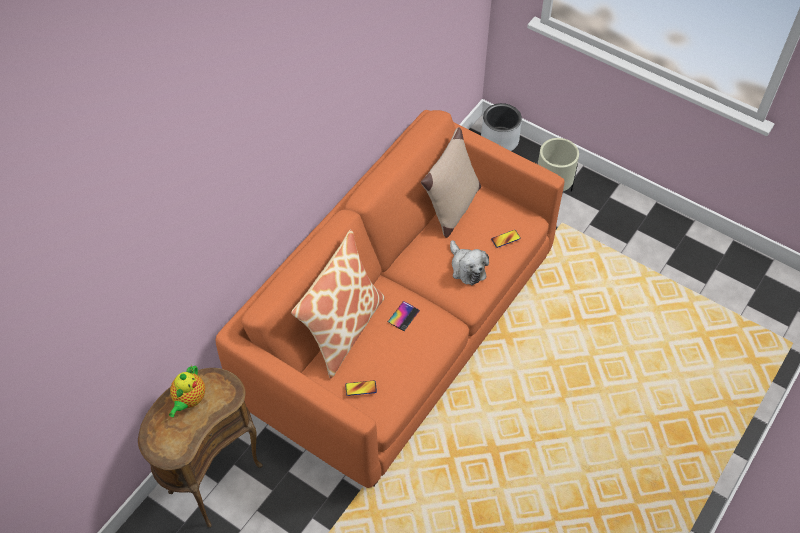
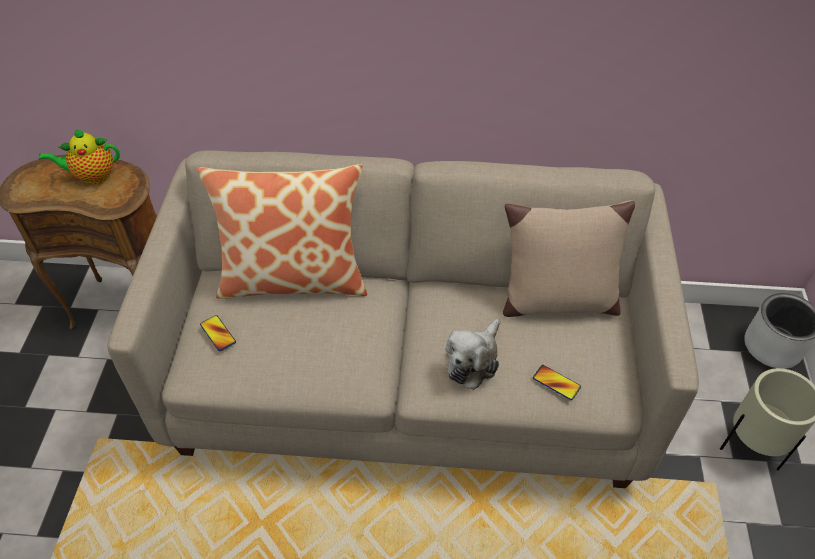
camera: 60 degrees right, 5 degrees down
(400, 330) = (409, 378): orange sofa -> beige sofa
(403, 316) = (347, 325): phone -> none

